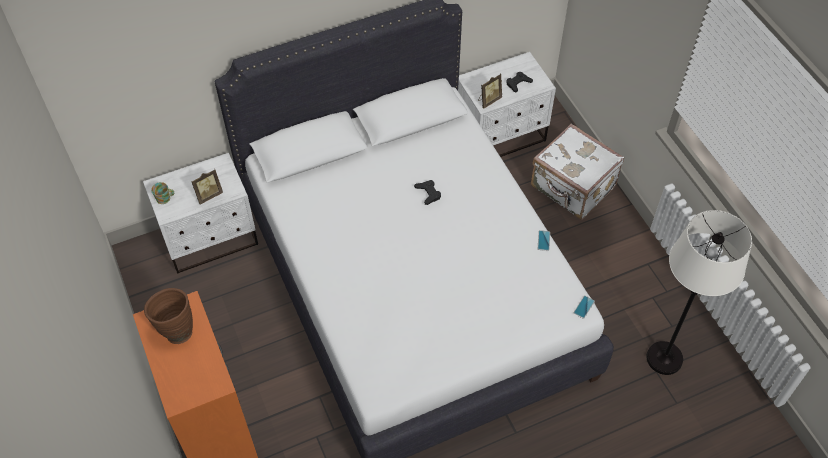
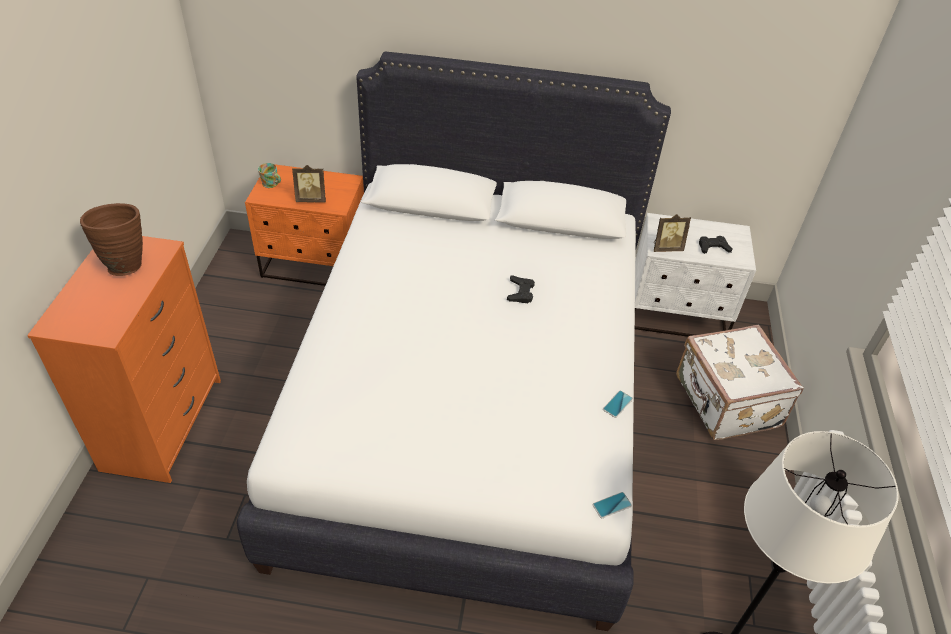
camera: 30 degrees right, 10 degrees down
(211, 239) = (315, 265): white nightstand -> orange nightstand

